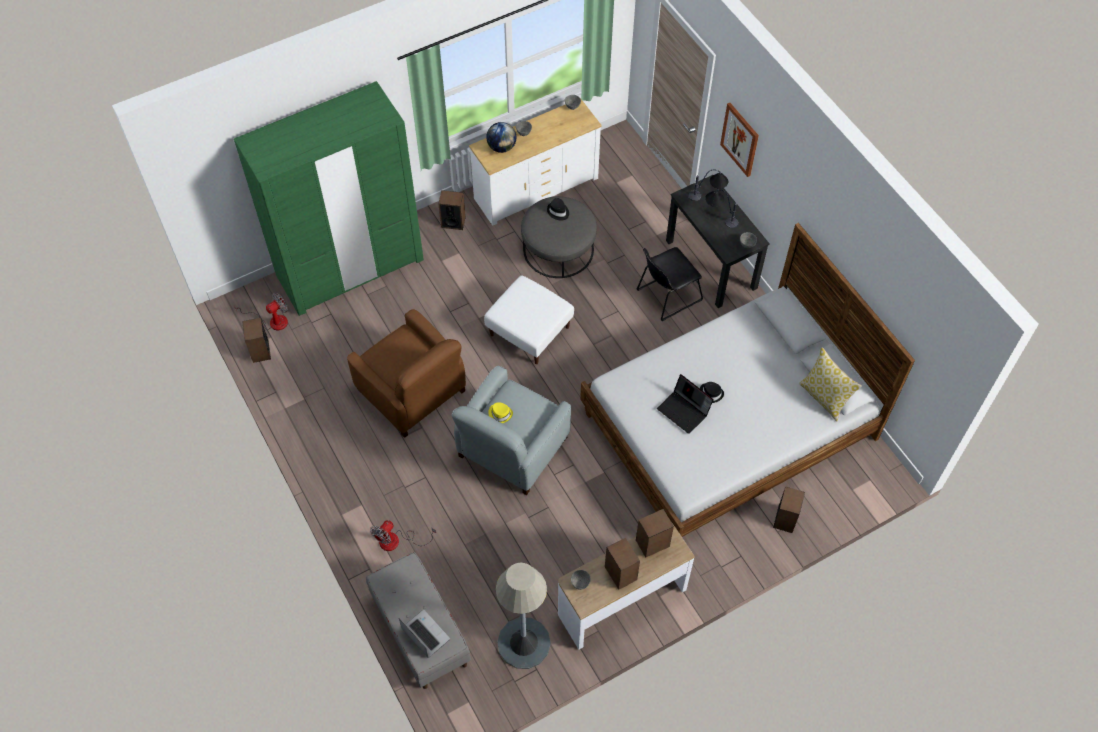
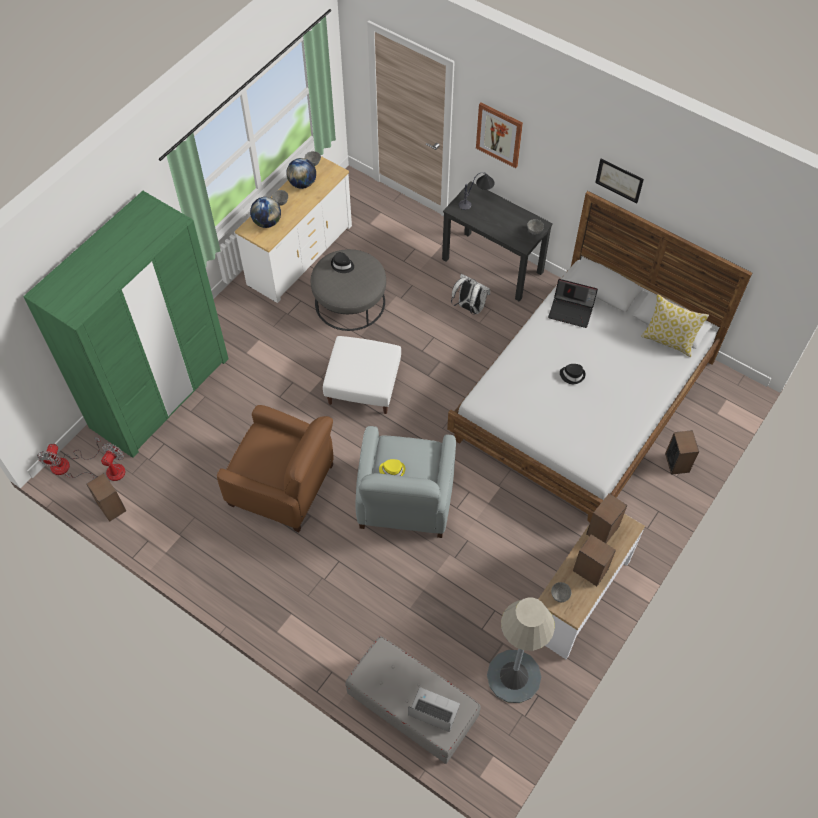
camera: 25 degrees left, 0 degrees up
(397, 541) = (344, 634): fan -> fan (67, 463)
(453, 222) = (238, 313): speaker -> none
(552, 122) = (302, 183): none -> globe
(666, 296) = (469, 308): black chair -> white backpack
(684, 411) = (558, 400): laptop -> laptop (571, 311)
(719, 217) = (497, 216): table lamp -> none
(824, 223) = (619, 180): none -> picture

